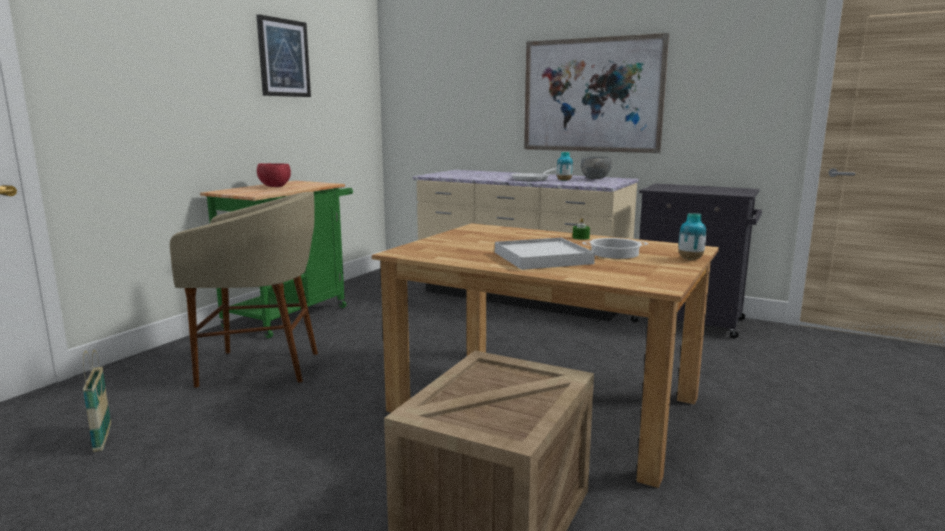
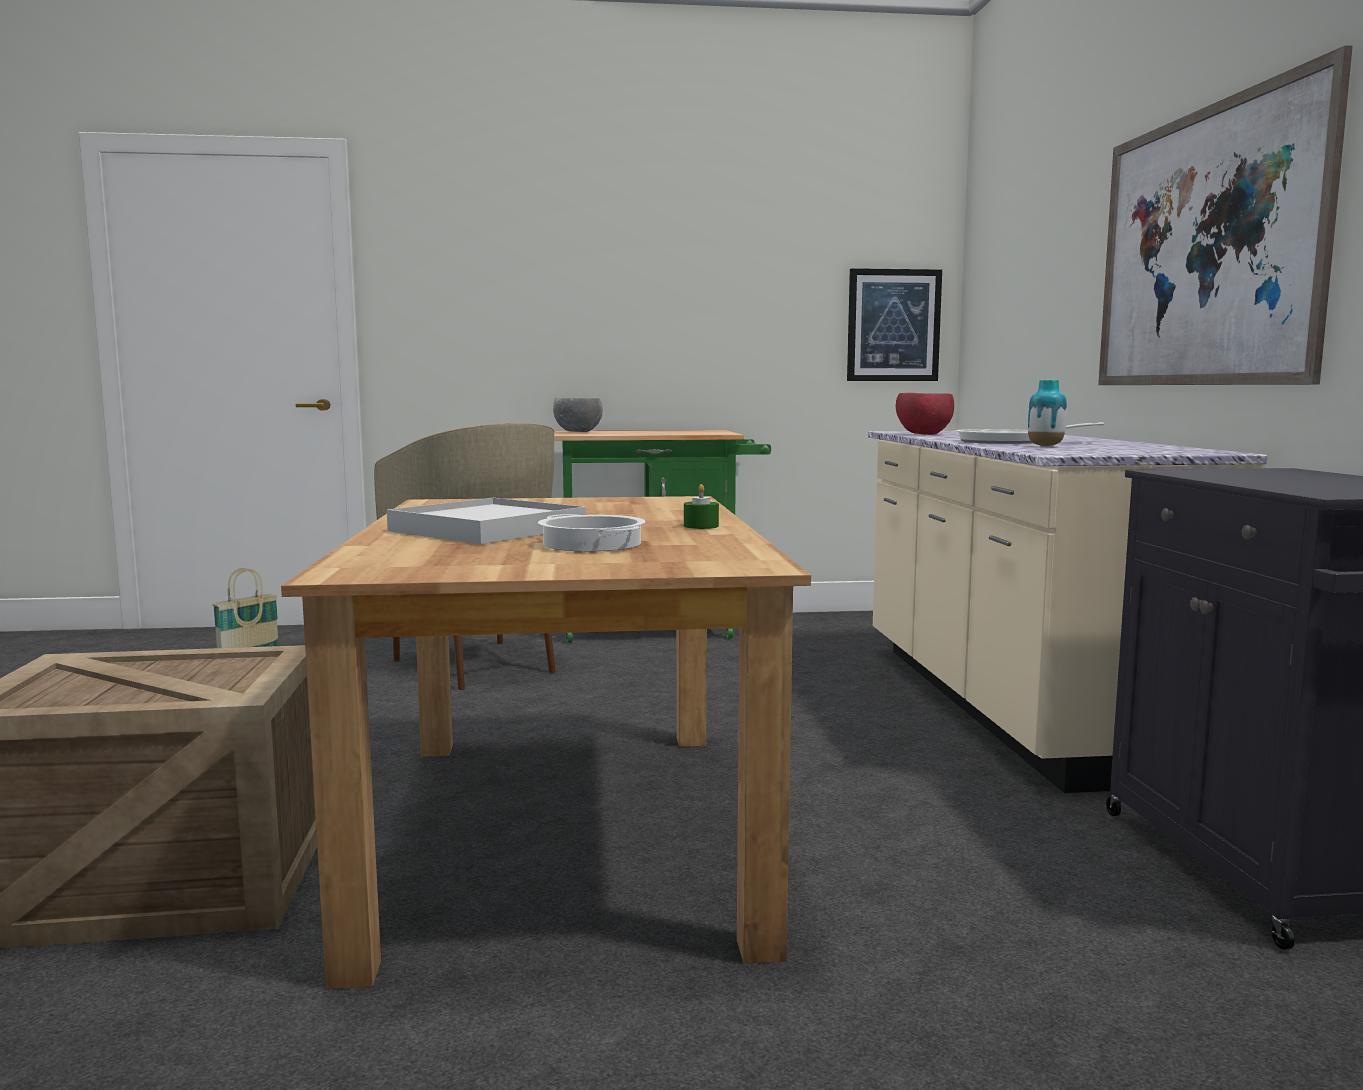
camera: 55 degrees right, 5 degrees down
(274, 187) = (650, 432): red bowl -> red bowl (923, 434)
(283, 58) = (730, 243): picture -> picture (893, 325)
(595, 179) = (1141, 448): grey bowl -> grey bowl (578, 432)
(690, 259) = (623, 570): vase -> none

